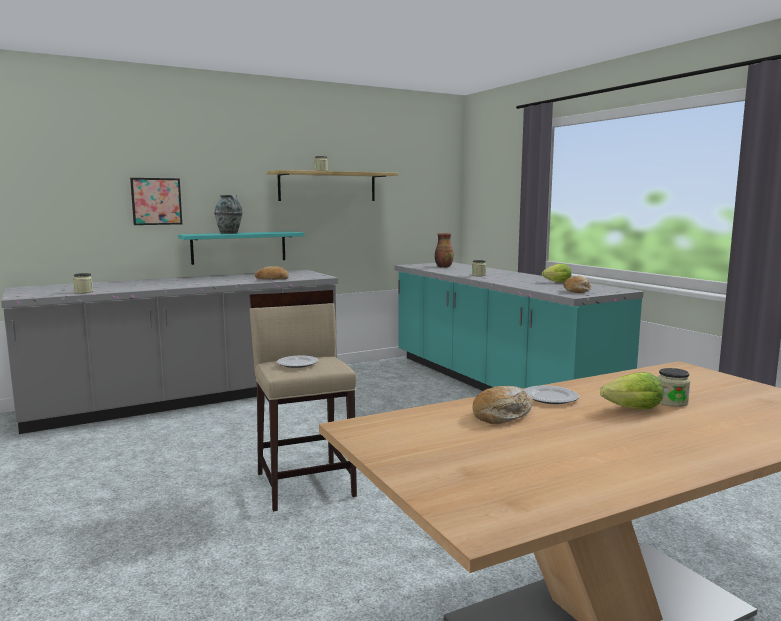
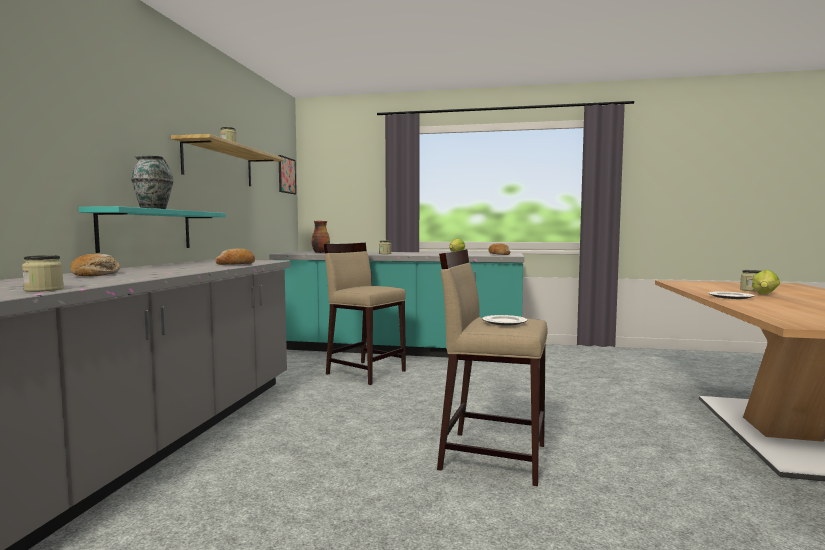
camera: 50 degrees left, 5 degrees down
(156, 201) = (50, 152): picture -> picture (286, 175)
(410, 396) = (366, 372): none -> beige stool
(503, 415) = (770, 305): bread -> bread (97, 274)

